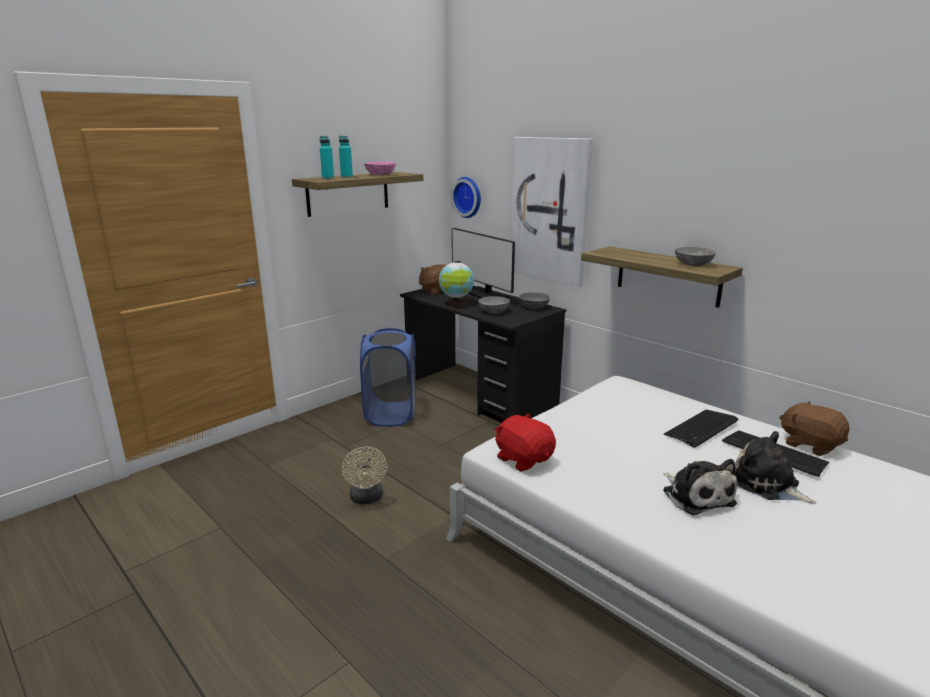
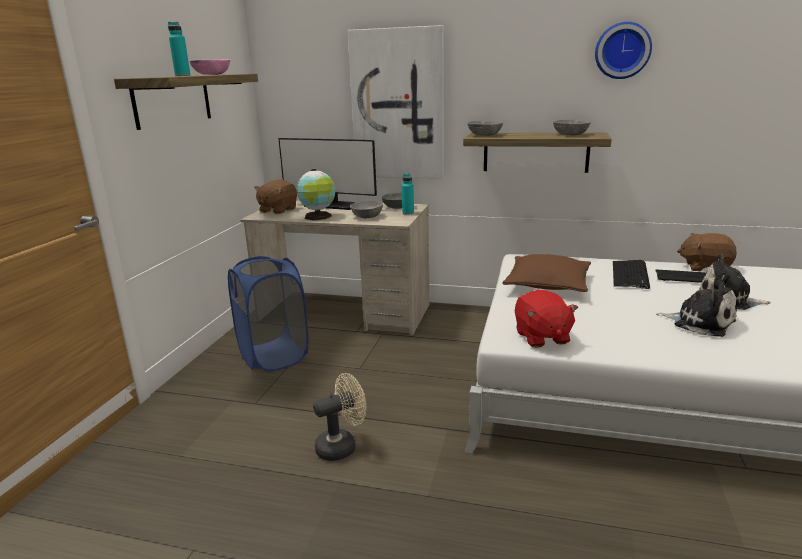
camera: 30 degrees left, 0 degrees up
(328, 178) = (163, 76): turquoise bottle -> turquoise bottle (408, 213)
(367, 498) = (342, 446): beige fan -> beige fan turned 75 degrees counterclockwise
(468, 197) = (288, 103): wall clock -> wall clock (622, 50)
(479, 394) = (345, 313): black desk -> beige desk
(523, 459) = (541, 337): red plush toy -> red plush toy turned 120 degrees counterclockwise
(605, 414) = (547, 284): none -> brown pillow
(610, 251) = (484, 135): none -> grey bowl

